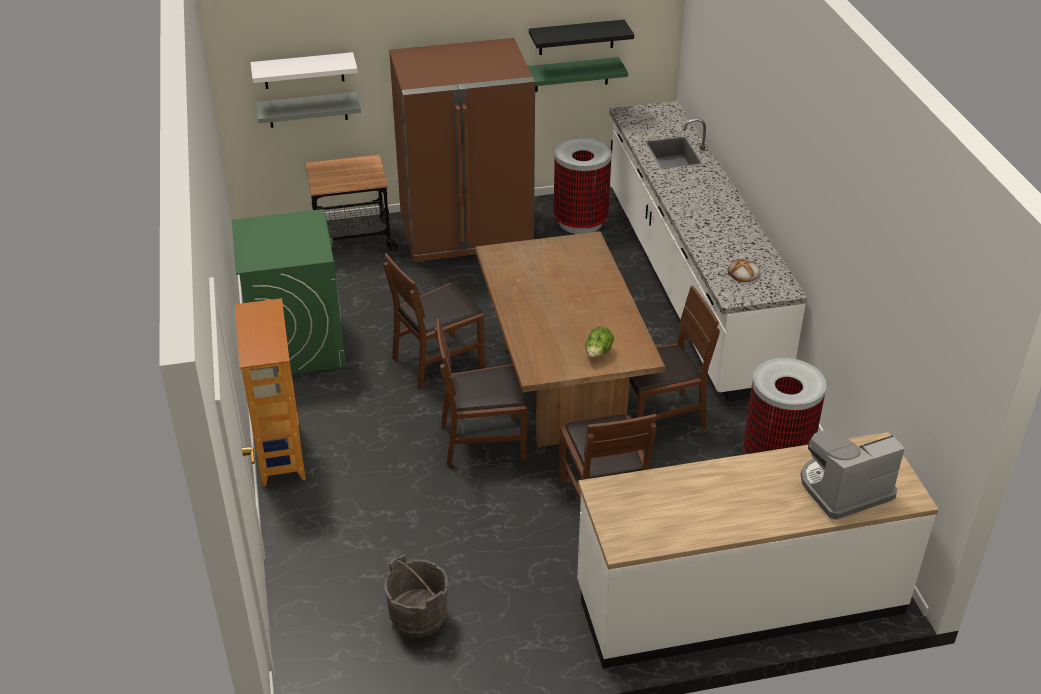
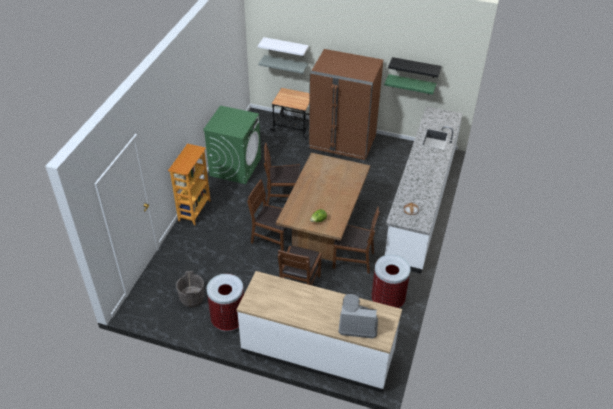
camera: 30 degrees right, 5 degrees up
(580, 222) = (396, 156): trash can -> trash can (228, 320)

